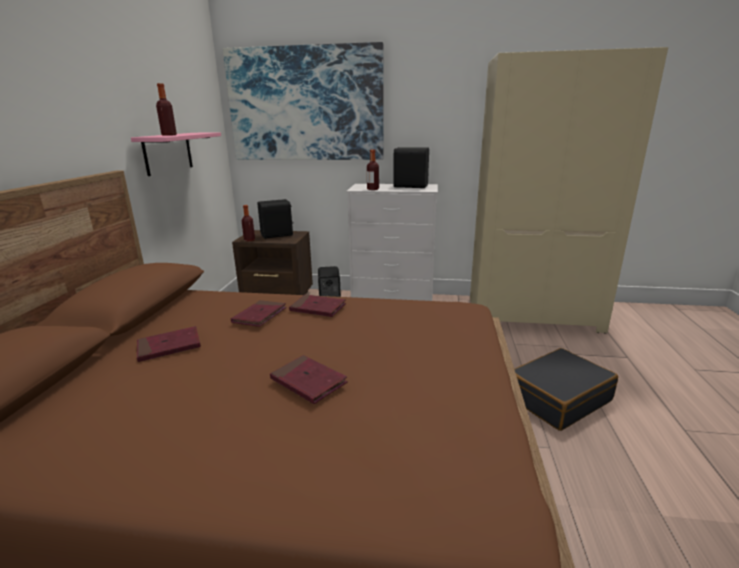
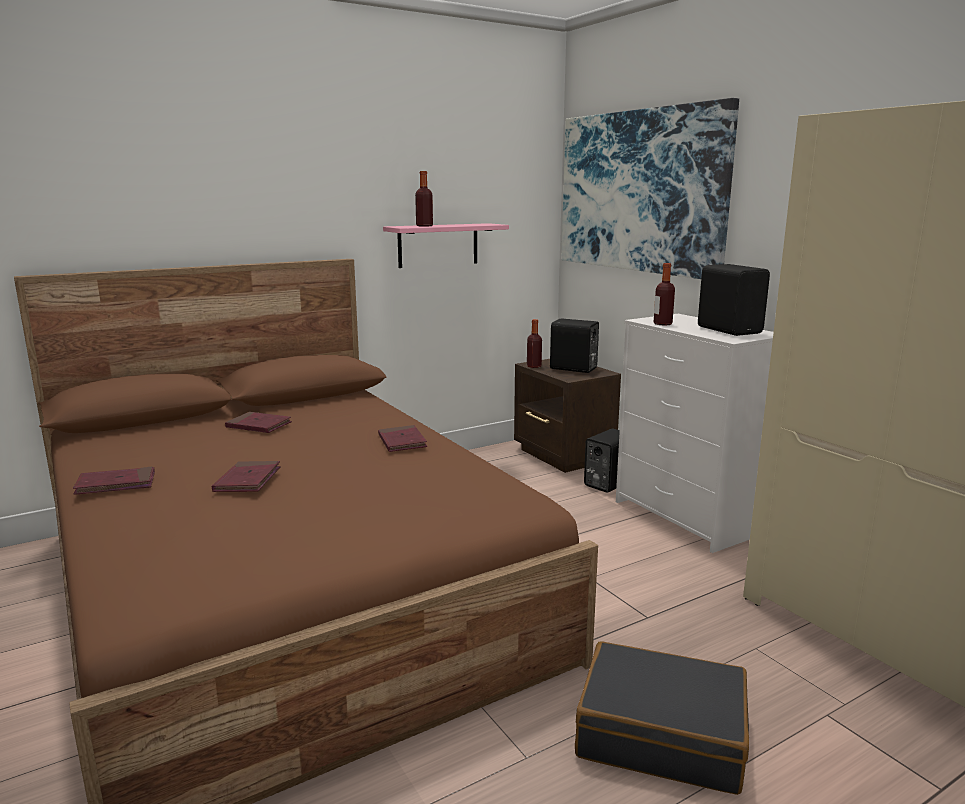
camera: 50 degrees right, 5 degrees down
(260, 316) = (352, 429): red book -> red book (116, 484)

